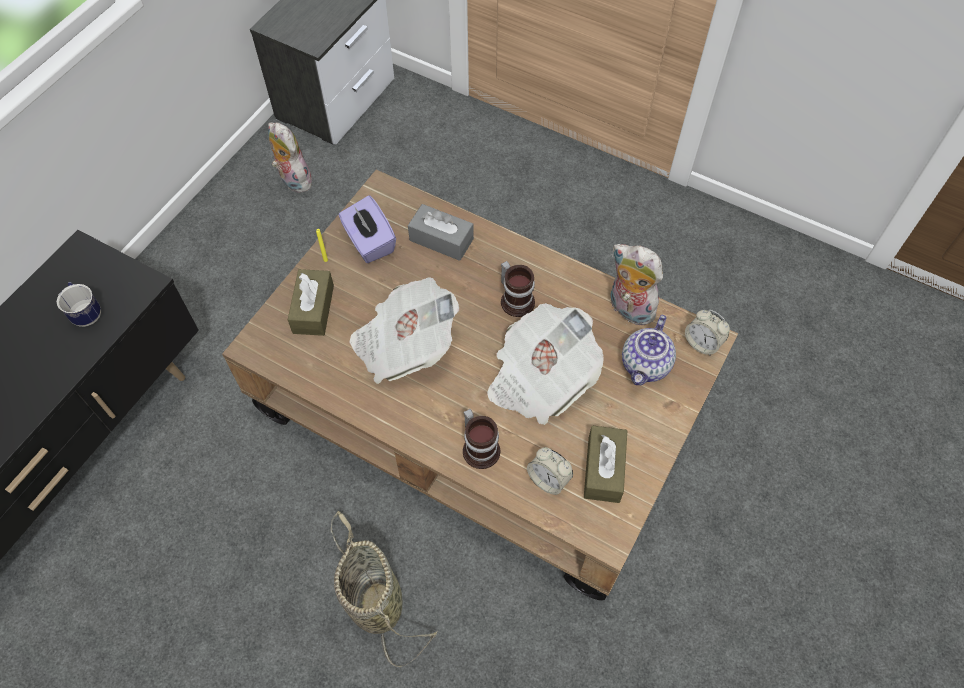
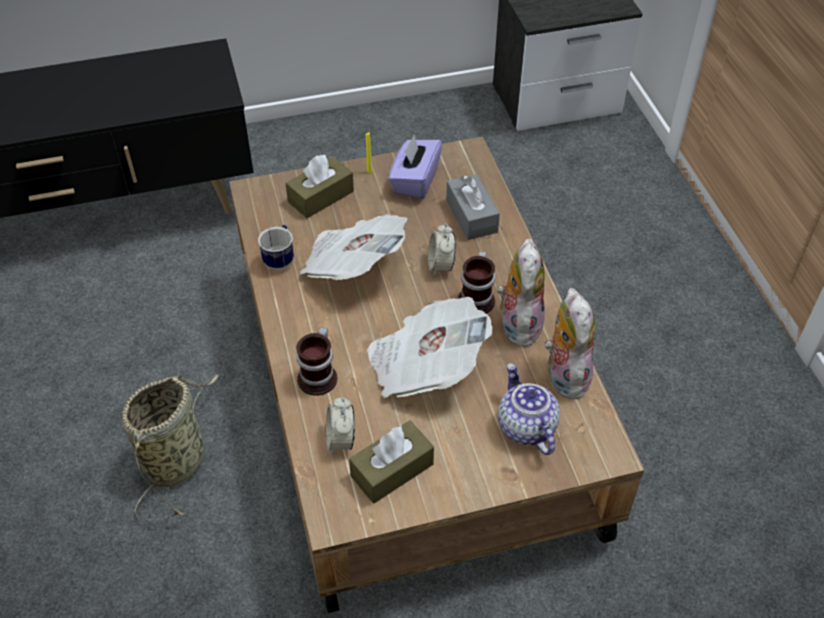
camera: 45 degrees right, 10 degrees down
(86, 313) = (169, 90): mug -> mug (280, 259)
(293, 180) = (456, 136): plush toy -> plush toy (518, 323)
(646, 365) = (525, 427): teapot -> teapot turned 90 degrees clockwise
(702, 343) = (599, 450): alarm clock -> alarm clock (441, 265)

